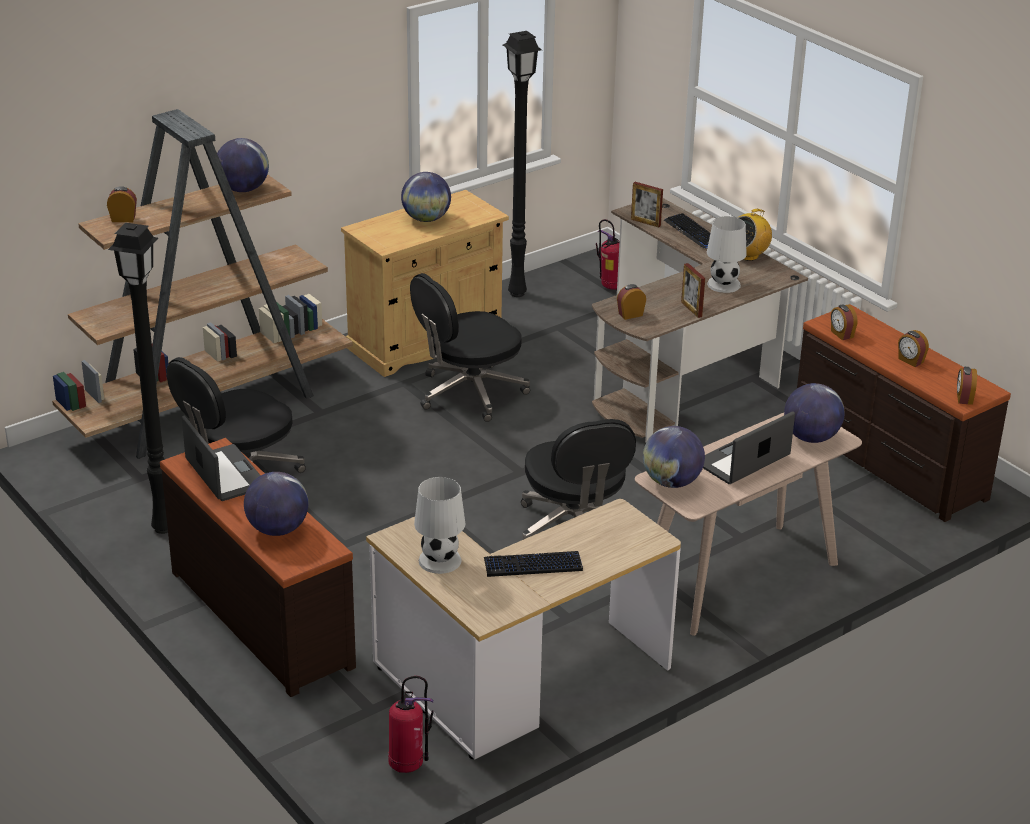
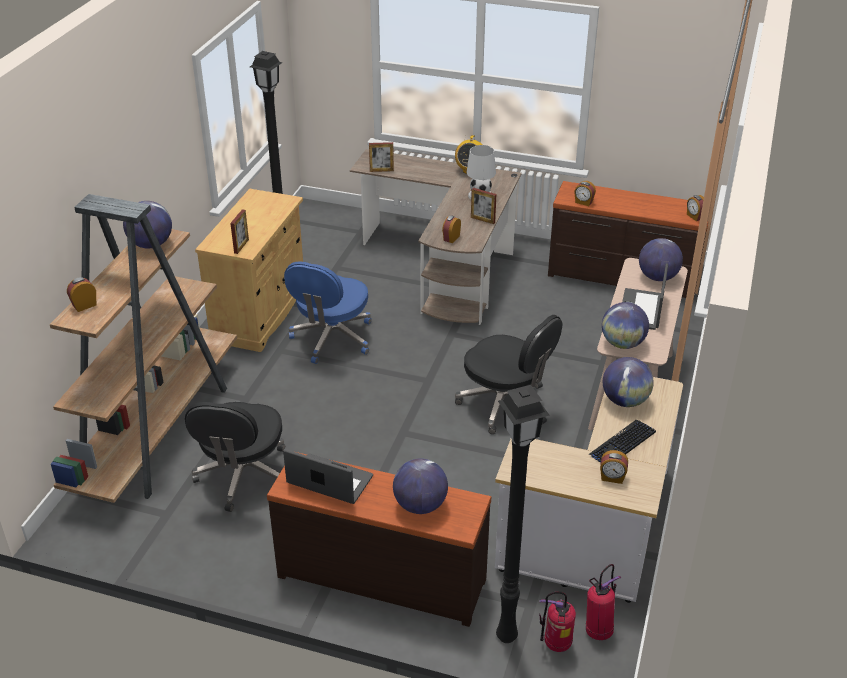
camera: 35 degrees left, 5 degrees up
(161, 529) = (229, 546): black floor lamp -> black floor lamp (506, 637)
(387, 240) = (241, 246): none -> picture frame
(426, 219) = (249, 220): globe -> globe (625, 401)
(439, 560) = (563, 471): white table lamp -> none
(469, 393) = (332, 339): black office chair -> blue office chair
(610, 287) = (338, 226): fire extinguisher -> fire extinguisher (556, 645)
(693, 232) = (419, 167): keyboard -> none
(910, 361) = (639, 204): alarm clock -> alarm clock (612, 478)

